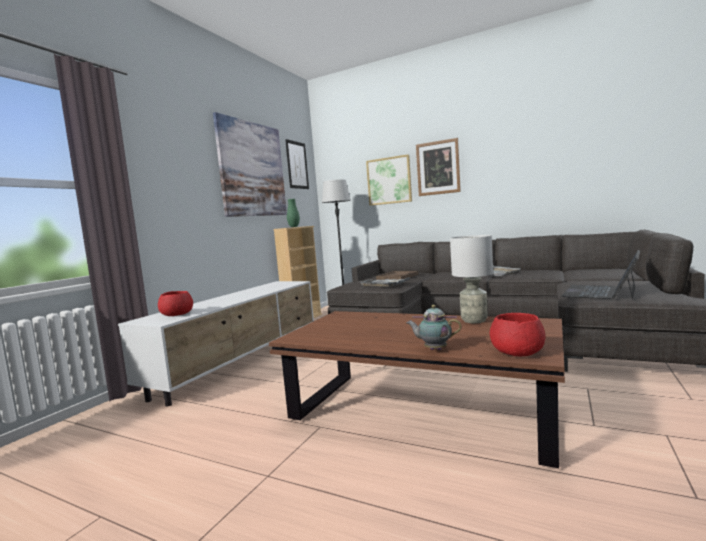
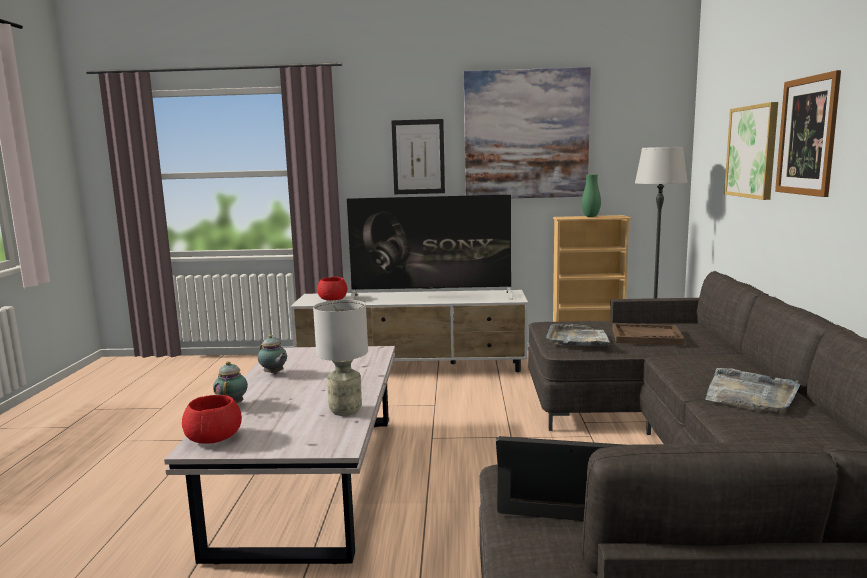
camera: 65 degrees right, 5 degrees up
(246, 294) = (431, 297): none -> television
(297, 165) = (636, 115): picture -> picture (418, 157)
(360, 339) = (274, 374): none -> teapot
(421, 413) = (311, 480): brown coffee table -> white coffee table

